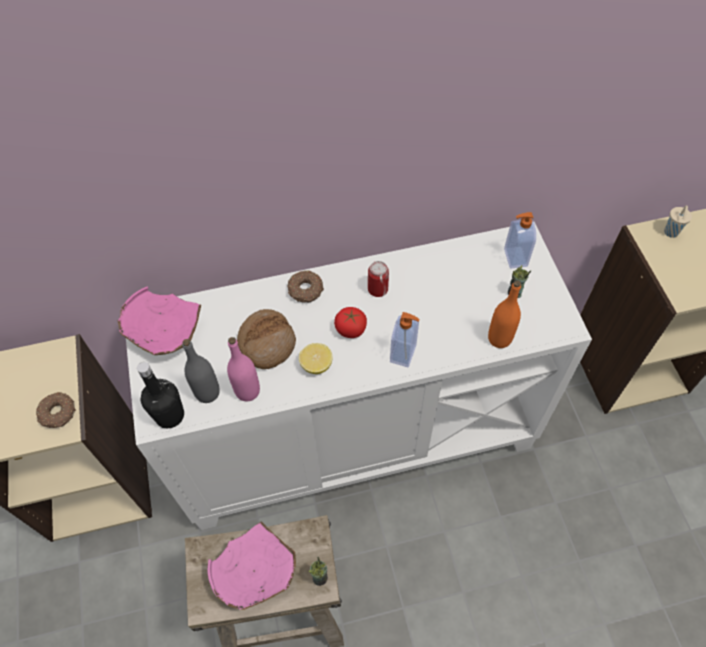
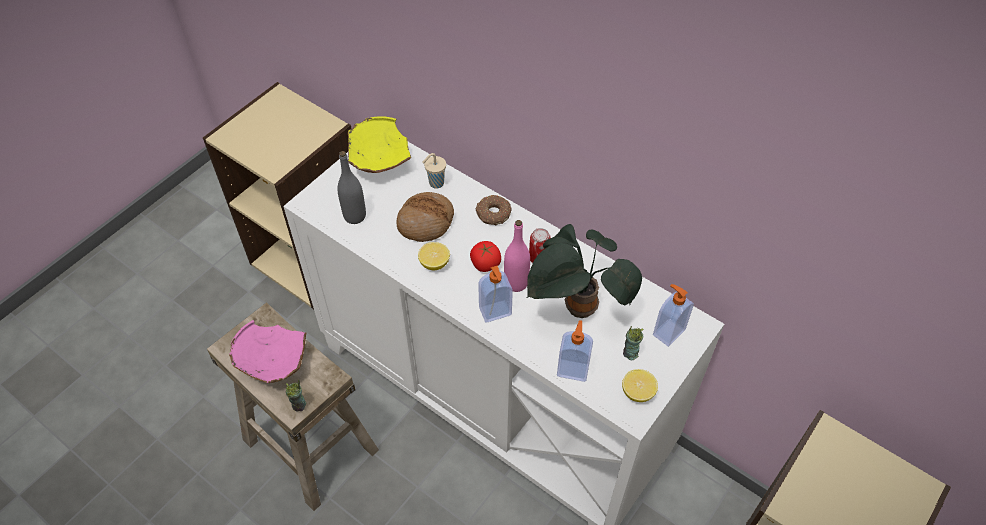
camera: 50 degrees right, 5 degrees down
(58, 413) = (283, 158): donut -> none
(165, 335) = (379, 162): pink bowl -> yellow bowl
(170, 415) = (319, 208): black bottle -> none
(247, 391) = (376, 237): pink bottle -> pink bottle (516, 283)
(448, 298) = (577, 309): none -> potted plant
(499, 338) = (573, 369): orange bottle -> soap dispenser
(551, 312) = (637, 392): none -> lemon
(671, 233) = (857, 457): beige cup -> beige cup (435, 183)

